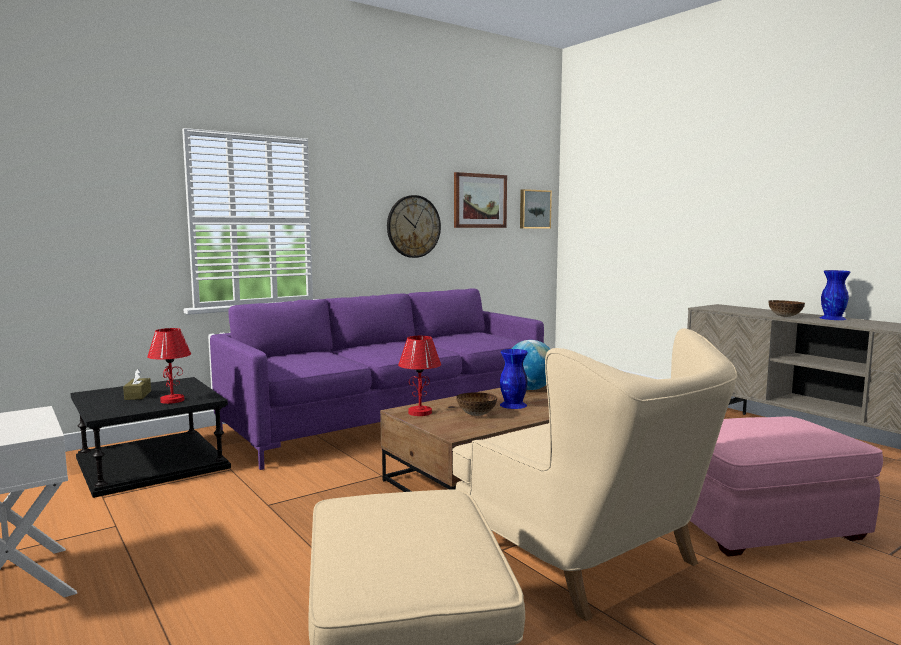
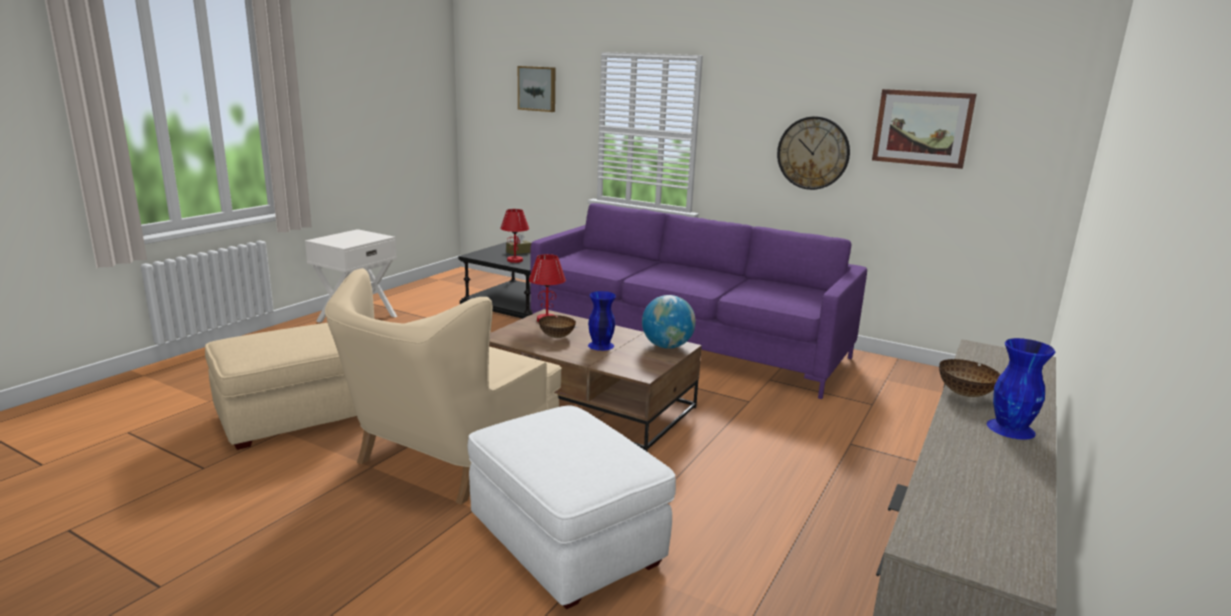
camera: 65 degrees right, 10 degrees up
(534, 209) = (1033, 146): picture -> picture (537, 88)
(760, 525) = (565, 541): pink ottoman -> white ottoman

